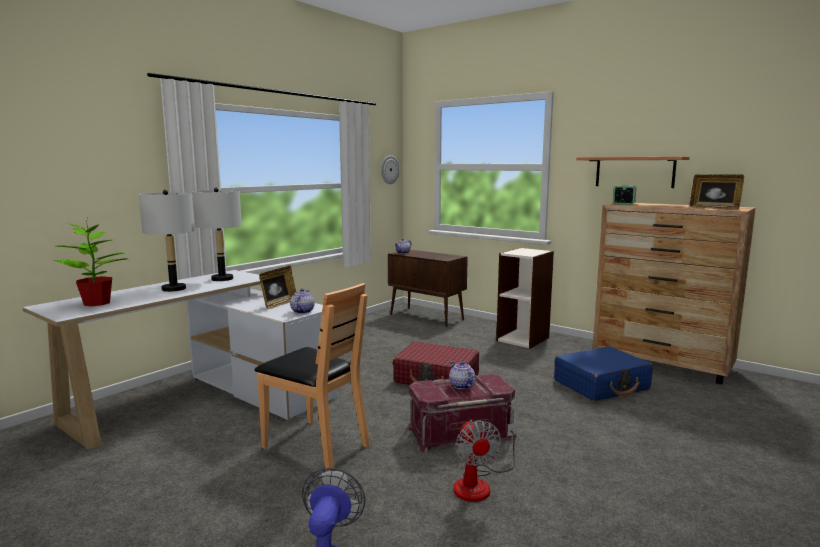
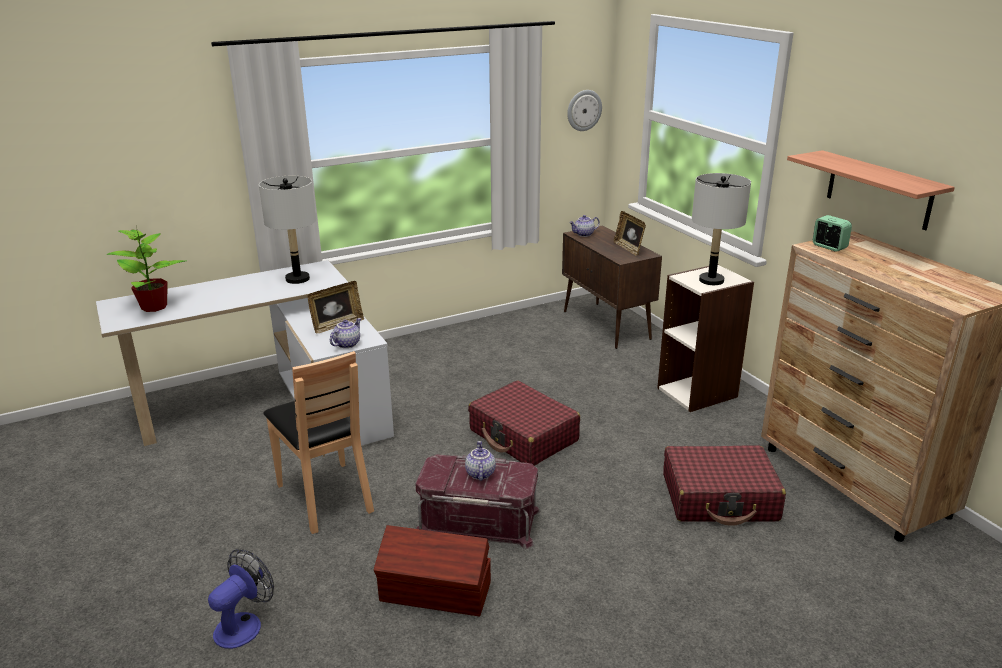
camera: 25 degrees right, 15 degrees up
(173, 289) = (236, 292): grey table lamp -> grey table lamp (711, 280)
(479, 484) = (436, 593): fan -> brown storage box
(601, 385) = (719, 498): blue suitcase -> red suitcase
(714, 208) = (939, 290): picture frame -> picture frame (629, 248)

